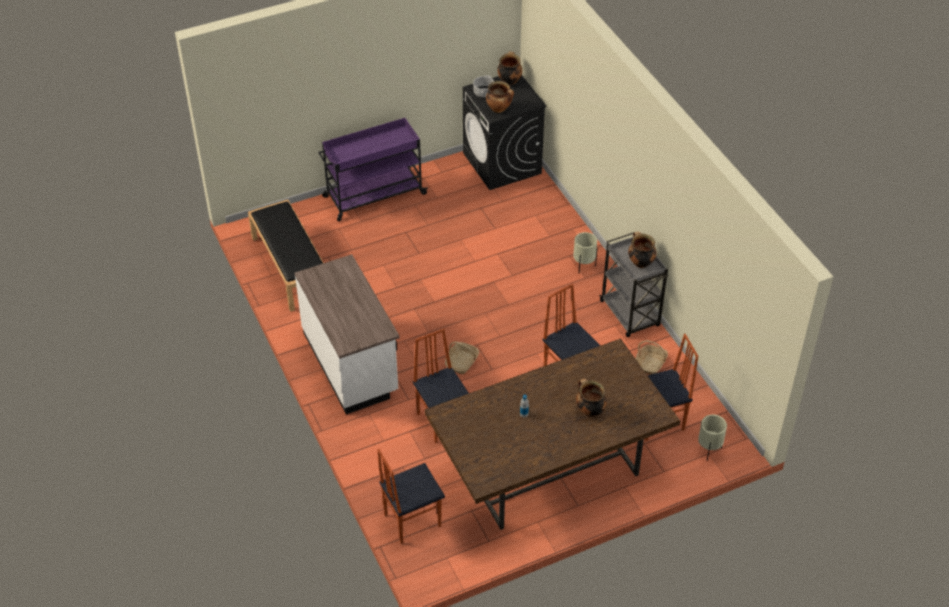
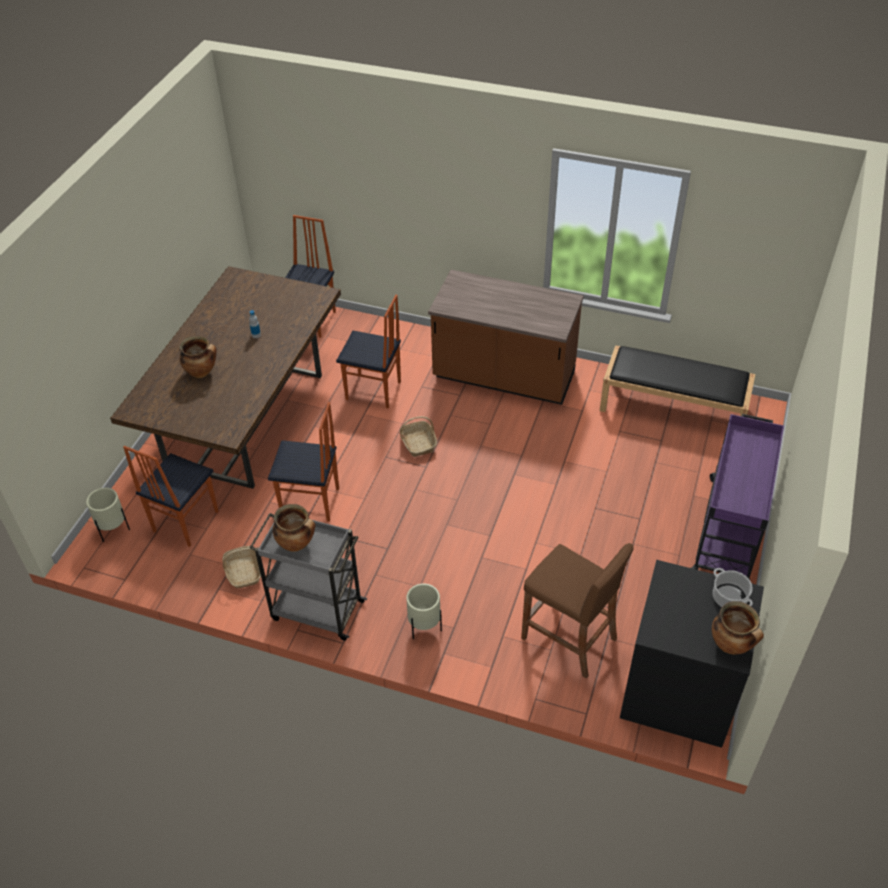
camera: 135 degrees right, 0 degrees up
(351, 363) = (503, 378): white counter -> brown counter
(499, 109) = (676, 588): cooking pot -> none
(520, 213) = (569, 638): none -> brown stool

